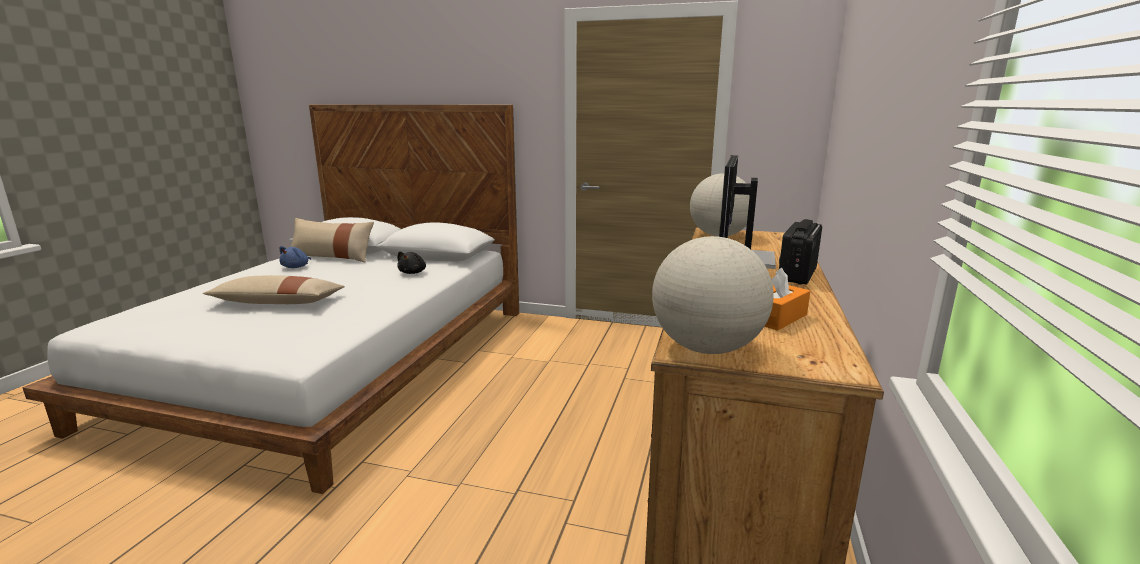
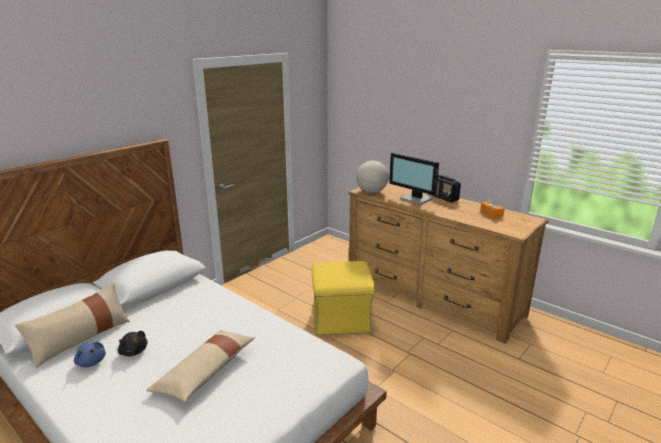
camera: 65 degrees left, 5 degrees up
(413, 272) = (195, 301): black plush toy -> black plush toy (133, 351)
(565, 409) = (342, 319): none -> yellow ottoman
(706, 348) = (516, 230): globe -> none

